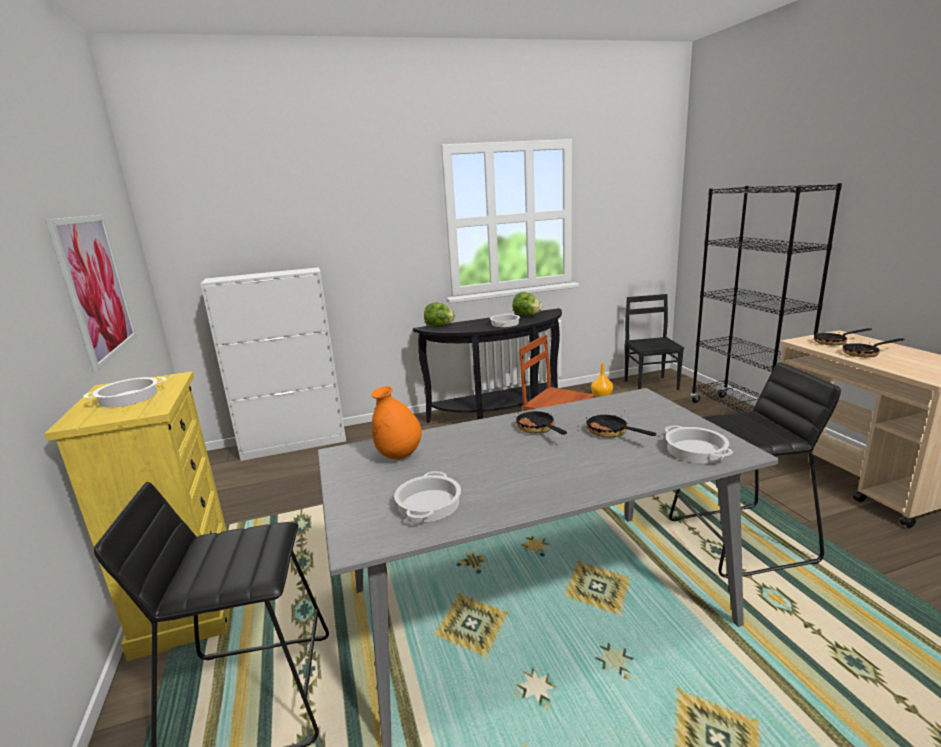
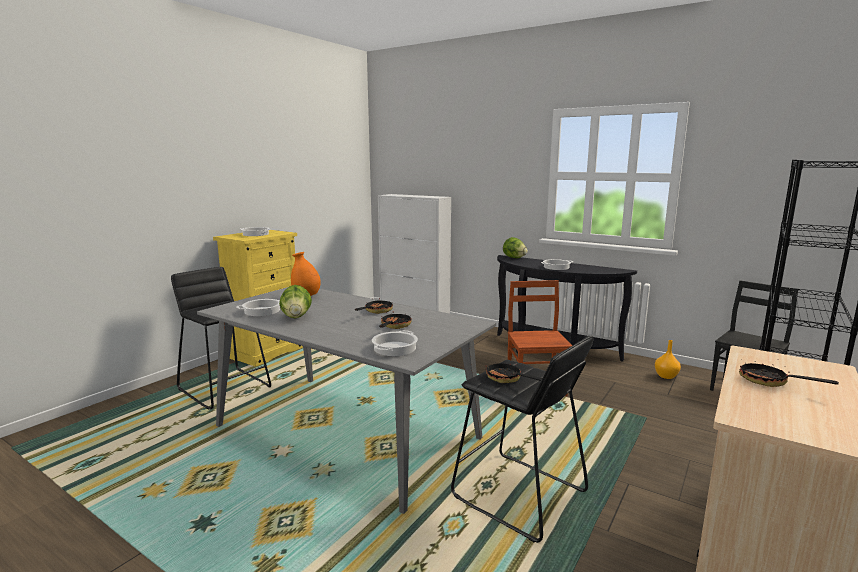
camera: 50 degrees right, 5 degrees down
(96, 287) = (298, 185): picture -> none
(526, 315) = (591, 267): lettuce -> lettuce (296, 317)
(834, 342) = (784, 366): frying pan -> frying pan (507, 379)

